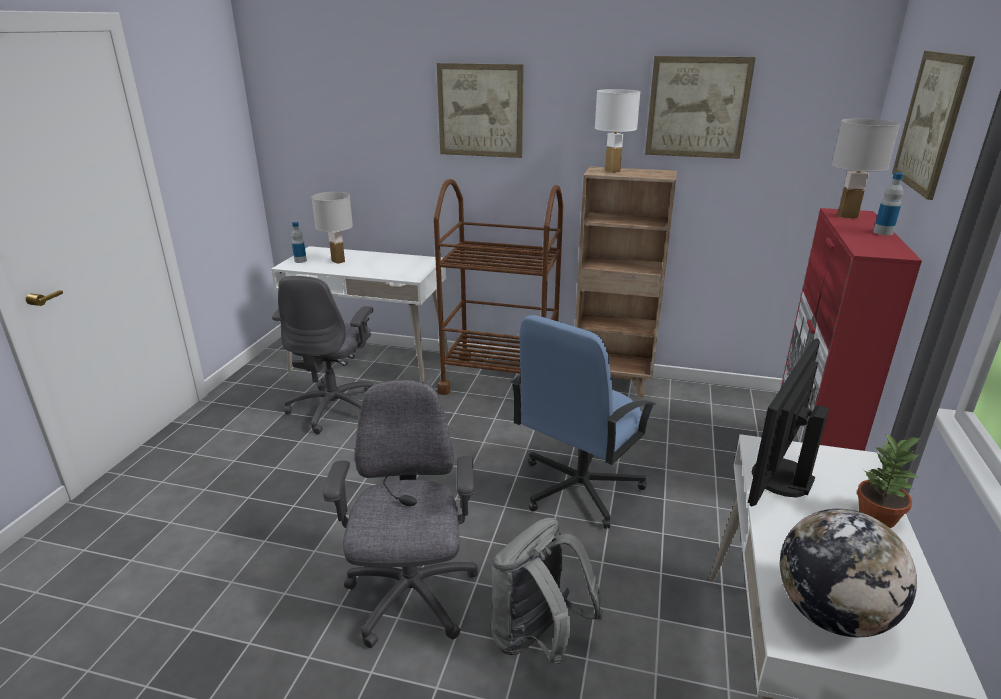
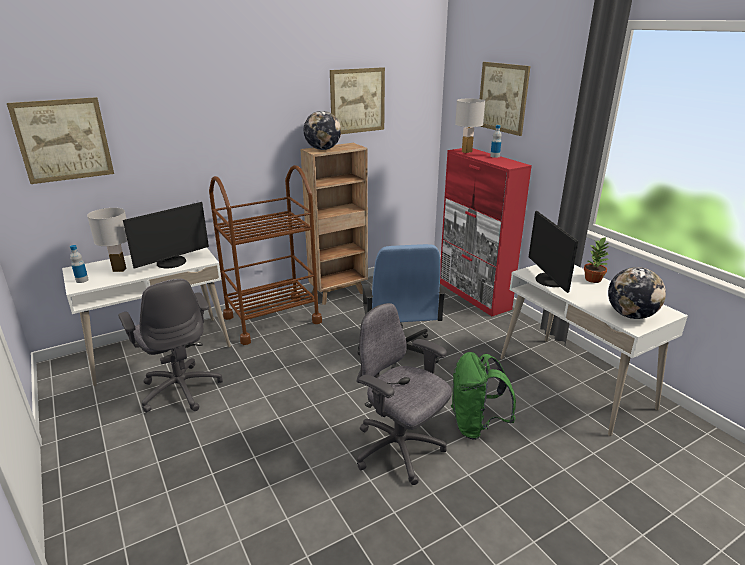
camera: 45 degrees left, 0 degrees up
(384, 269) = (172, 263): none -> monitor
(480, 110) = (213, 120): picture -> picture (63, 140)
(537, 639) = (476, 425): grey backpack -> green backpack
(613, 171) = (323, 149): white table lamp -> globe

